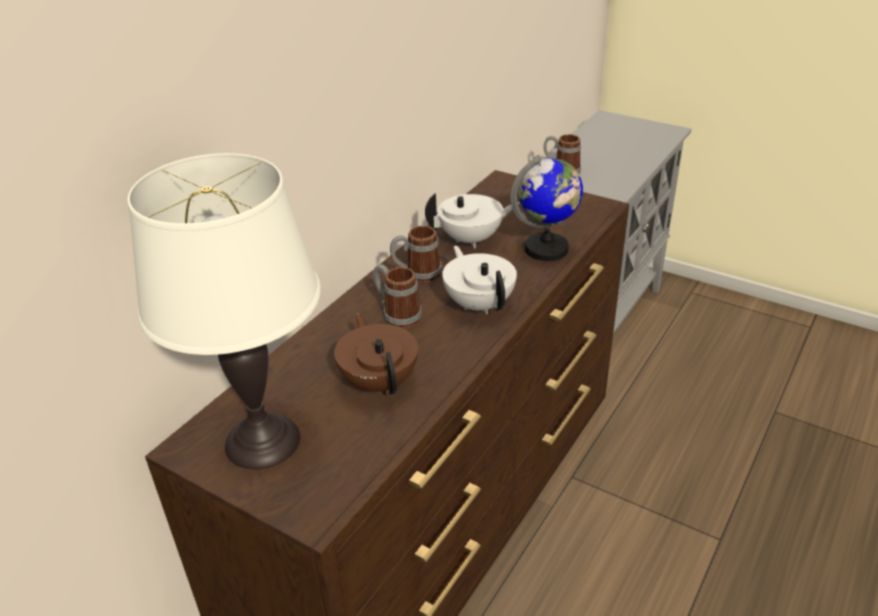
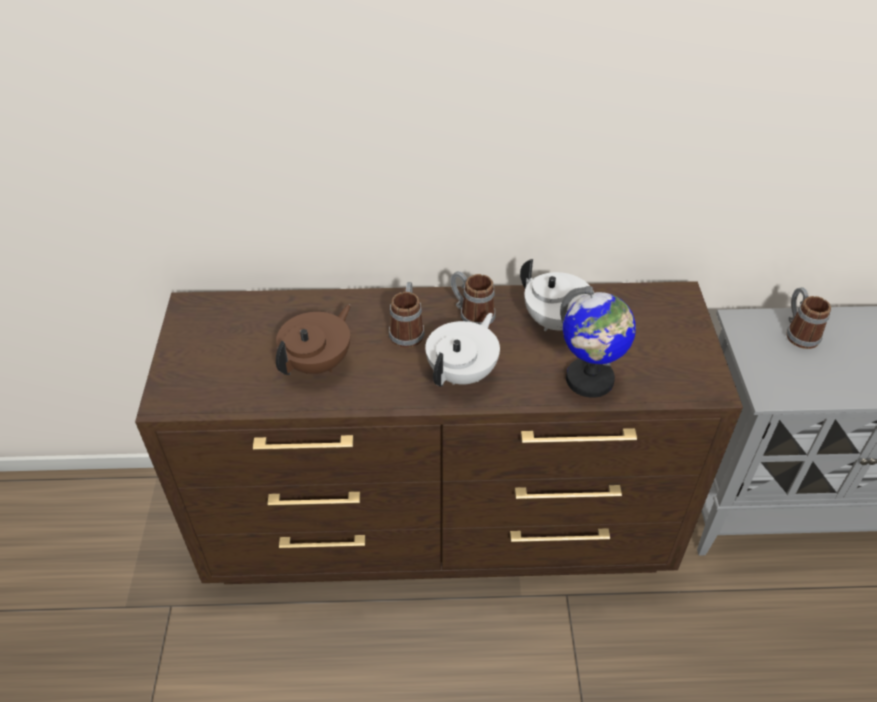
camera: 55 degrees right, 10 degrees up
(262, 441) = (216, 337): white table lamp -> none

